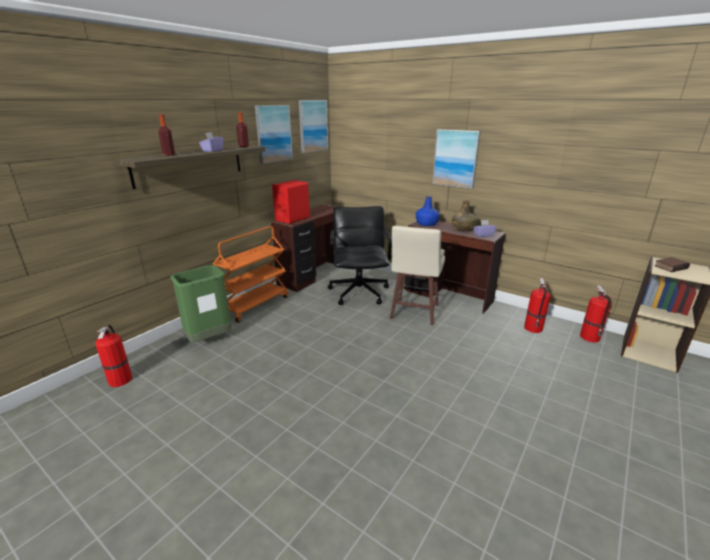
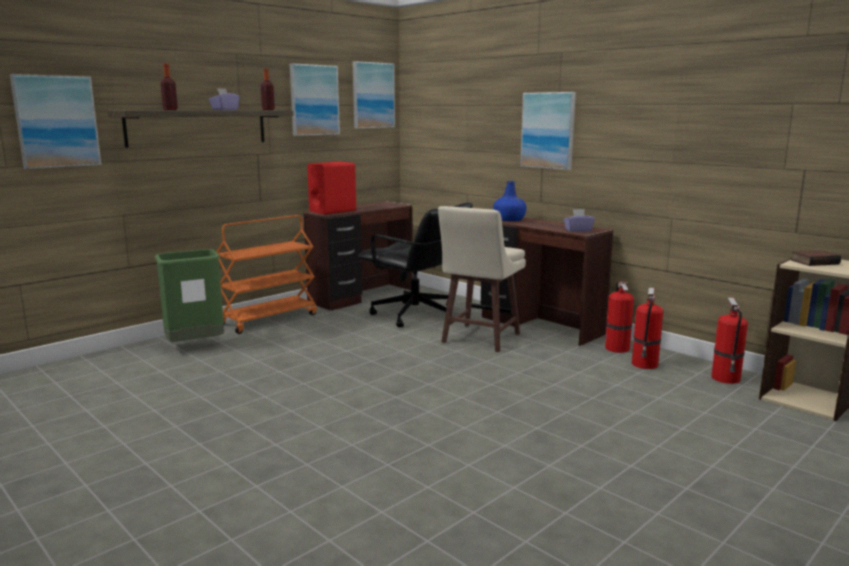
camera: 10 degrees right, 10 degrees down
(70, 174) = (56, 121): none -> picture
(120, 379) = (76, 371): fire extinguisher -> fire extinguisher (616, 348)
(359, 292) = (416, 315): black office chair -> black office chair turned 120 degrees clockwise
(463, 229) = (555, 225): green bottle -> none

